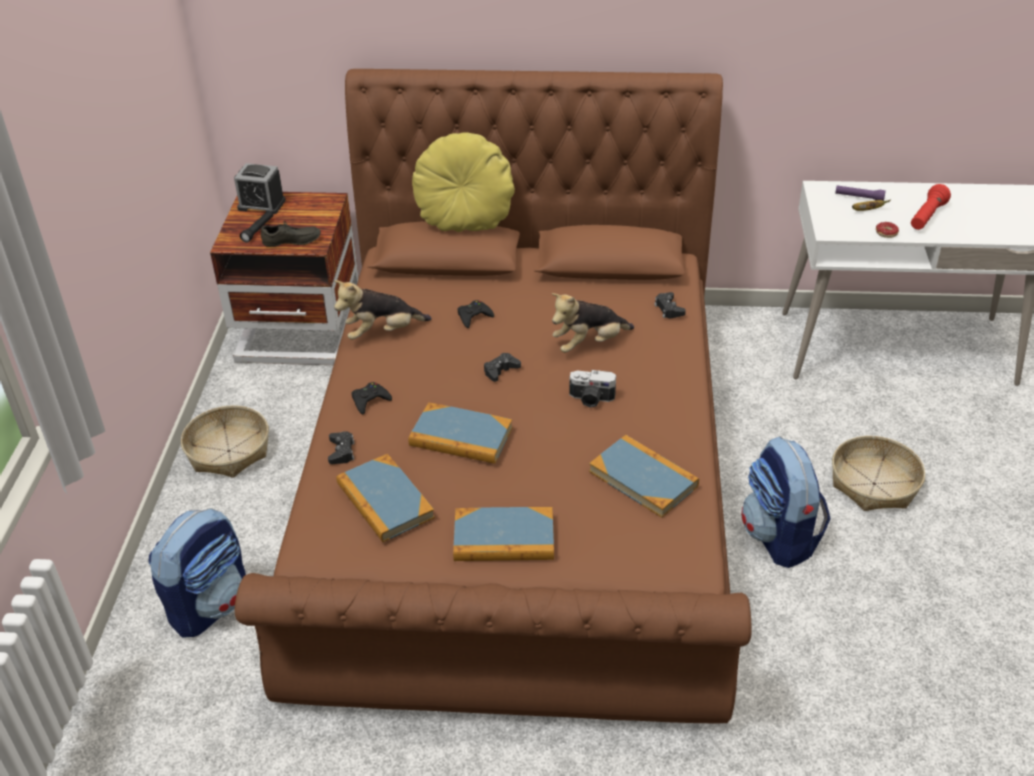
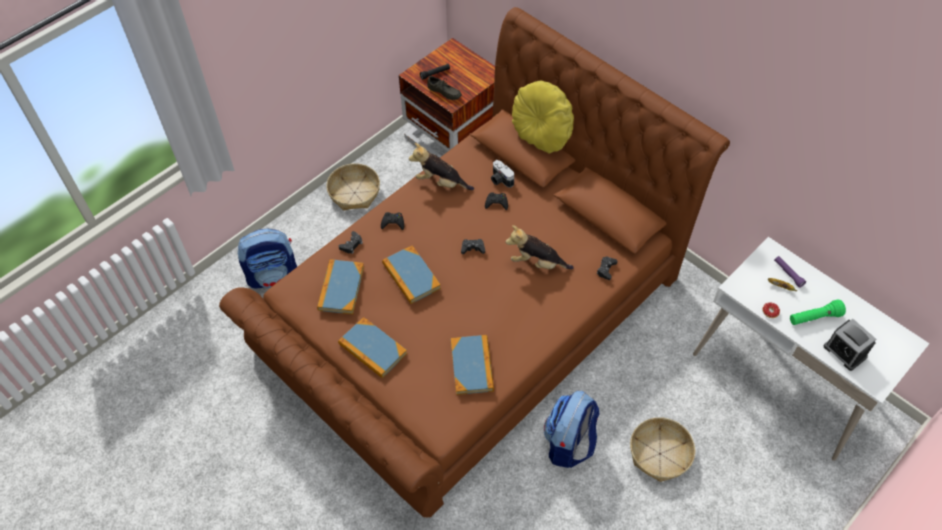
camera: 40 degrees right, 15 degrees up
(261, 204) = (454, 55): alarm clock -> alarm clock (844, 351)
(591, 399) = (499, 299): camera -> camera (500, 180)
(927, 217) = (814, 318): red flashlight -> green flashlight

